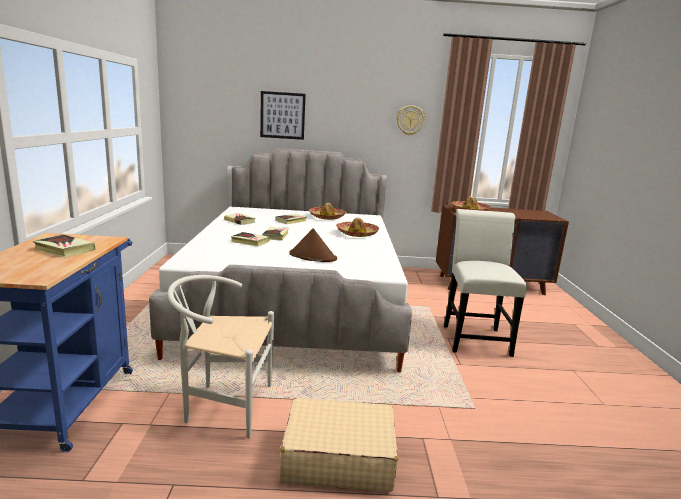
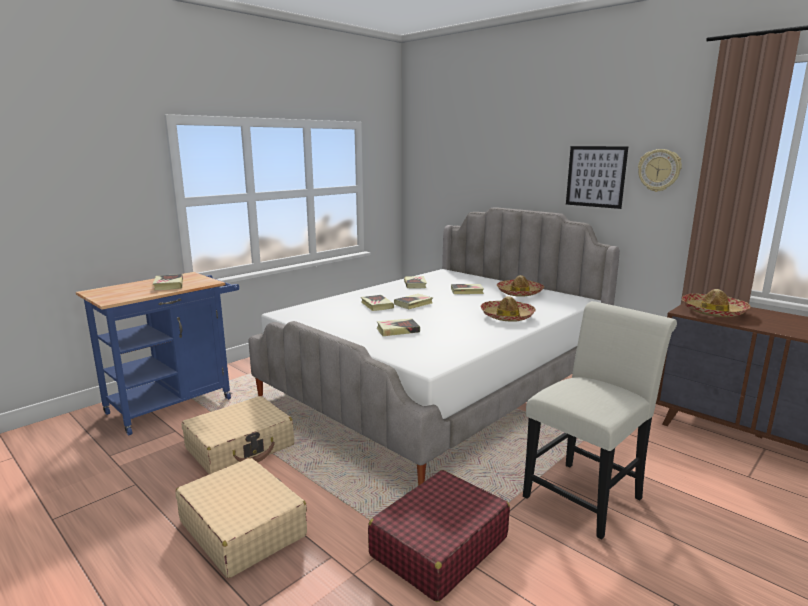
camera: 45 degrees right, 0 degrees up
(222, 406) = (240, 447): white chair -> beige suitcase
(282, 115) = (503, 169): picture -> picture (595, 176)
(312, 256) = (397, 330): brown hat -> book
(462, 398) = (438, 546): none -> red suitcase

